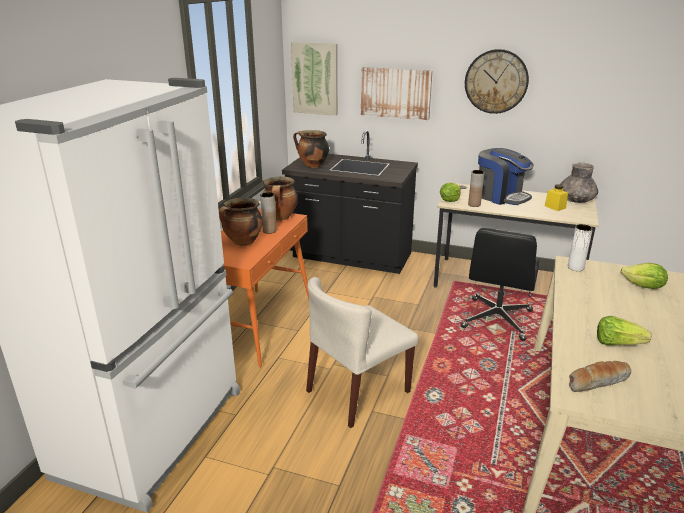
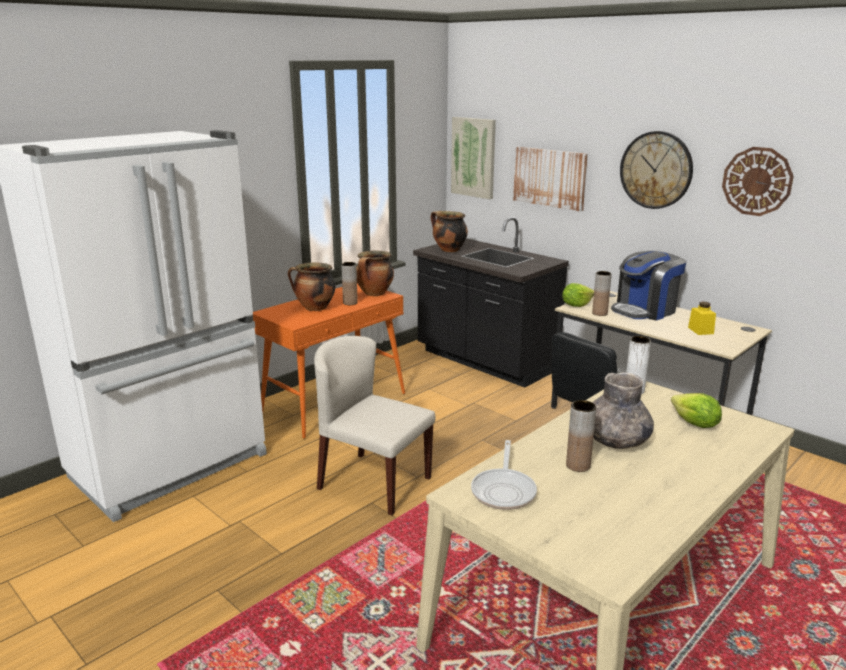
camera: 25 degrees right, 5 degrees down
(358, 392) = (373, 483): beige chair -> beige chair turned 45 degrees clockwise
(501, 196) = (645, 310): coffee machine -> coffee machine turned 75 degrees clockwise
(576, 200) = (739, 328): grey vase -> grey vase (616, 441)
(582, 86) = (757, 181): none -> wall clock
(597, 381) = (504, 490): bread -> frying pan
(617, 343) = (578, 465): lettuce -> brown vase

